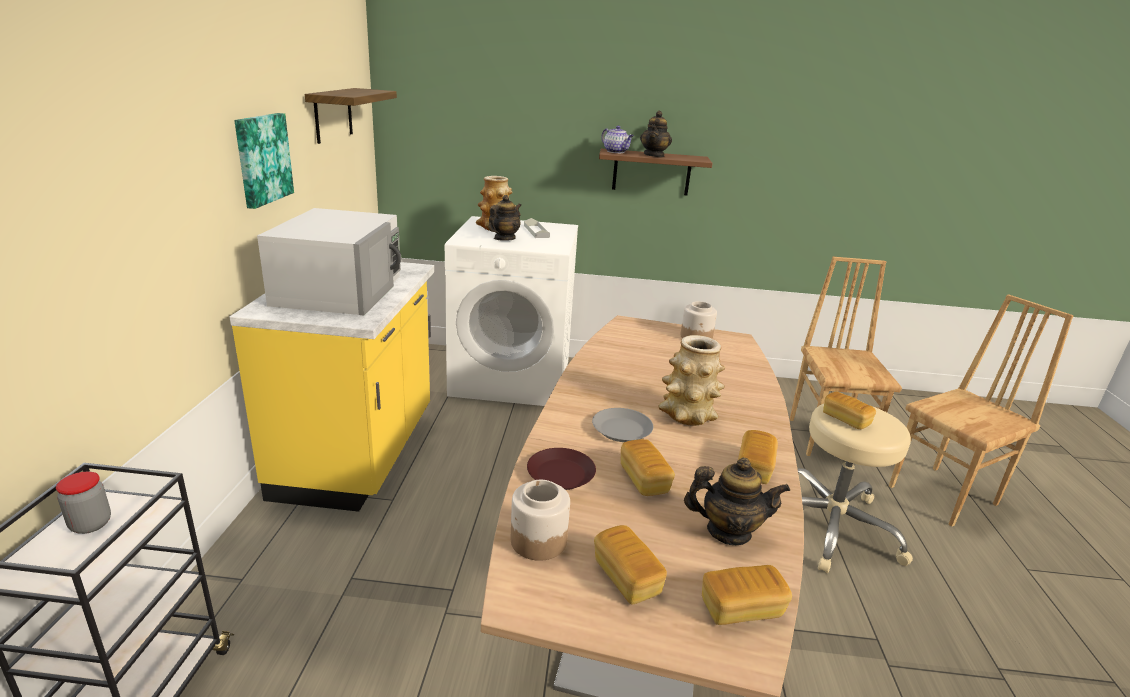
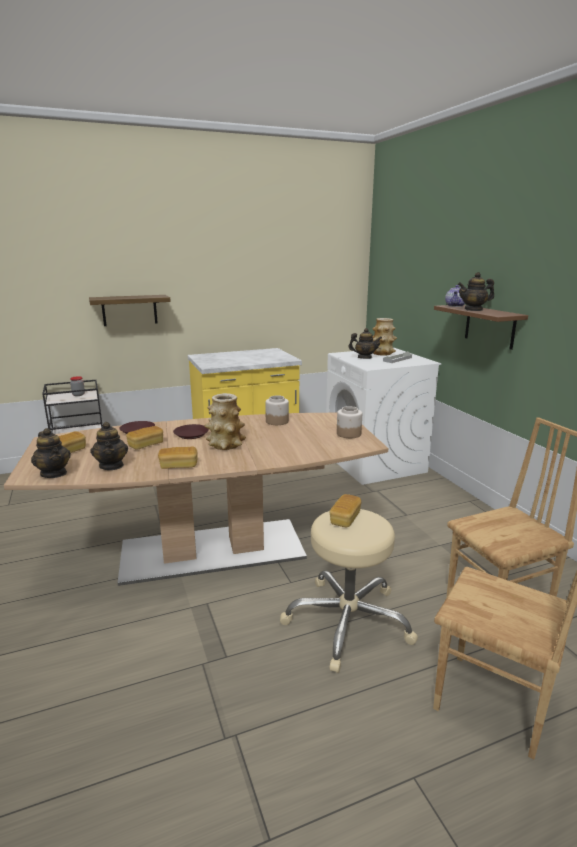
camera: 65 degrees right, 5 degrees down
(262, 159) = (235, 291): picture -> none
(333, 114) = (312, 275): shelf -> shelf (129, 310)
(340, 290) = (238, 357): white microwave -> none
(538, 540) = (85, 435): jar -> jar (277, 421)
(622, 430) = (191, 434): grey plate -> brown plate
(741, 608) = (54, 473): bread -> teapot

